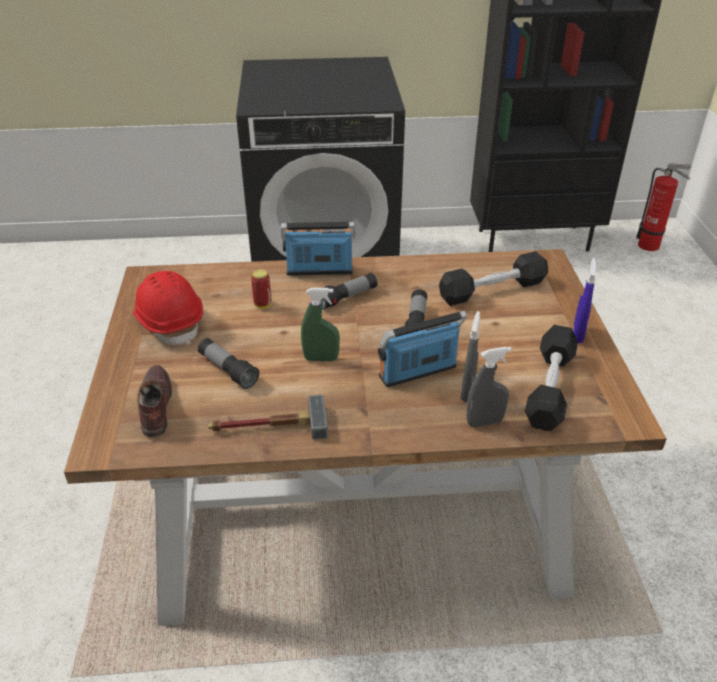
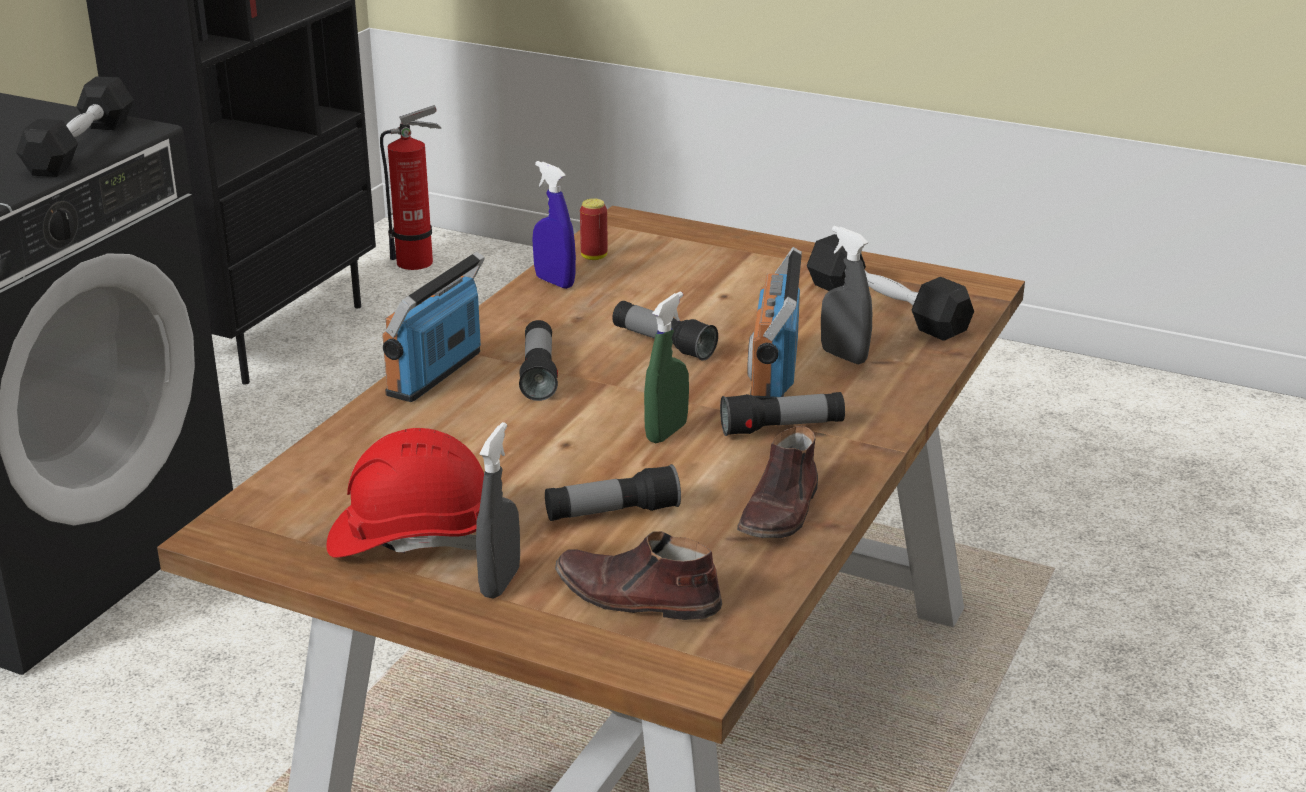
camera: 60 degrees left, 10 degrees down
(263, 305) = (469, 443): can -> can (594, 257)
(268, 427) = (781, 512): hammer -> brown shoe
(359, 397) = (782, 428): none -> flashlight
(484, 422) = (910, 364): grey spray bottle -> grey spray bottle (500, 582)
(492, 290) = (649, 274): black dumbbell -> black dumbbell (81, 146)
(578, 334) = (803, 259): blue spray bottle -> blue spray bottle (554, 282)

